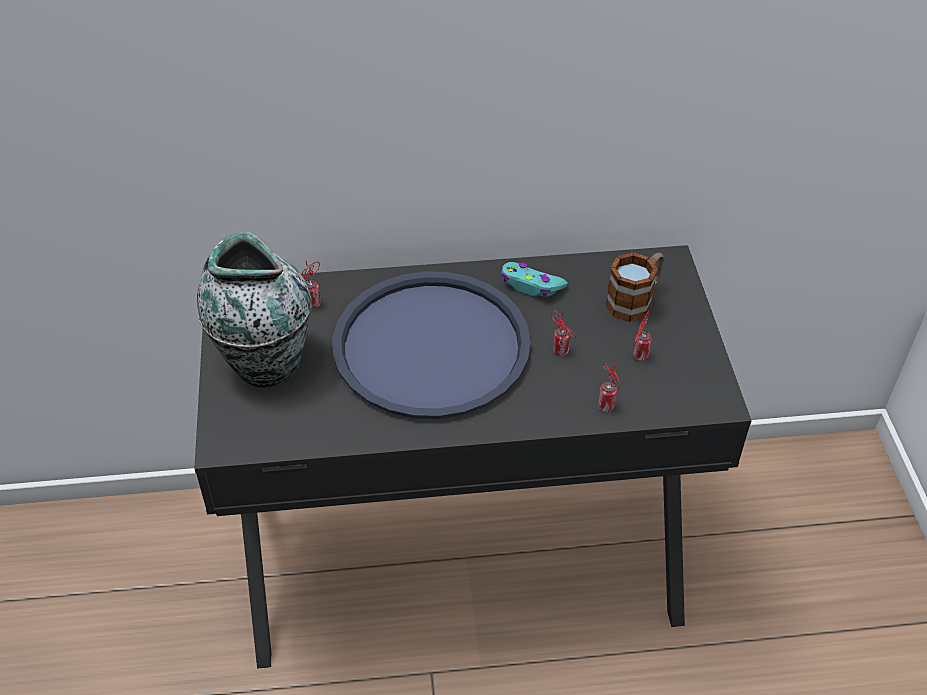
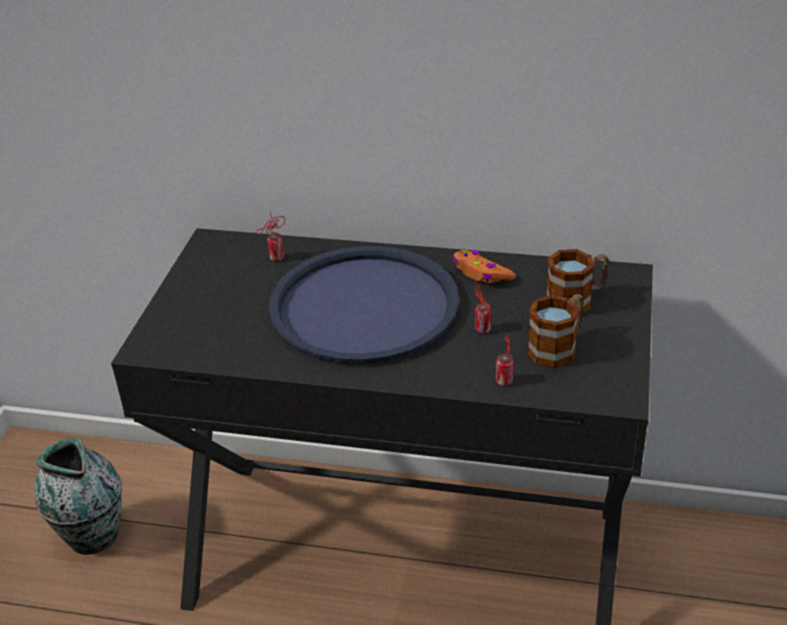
camera: 20 degrees right, 10 degrees down
(264, 362) = (212, 295): vase -> vase (92, 535)
(531, 285) = (481, 274): turquoise game controller -> orange game controller
(639, 357) = (558, 347): can -> mug

